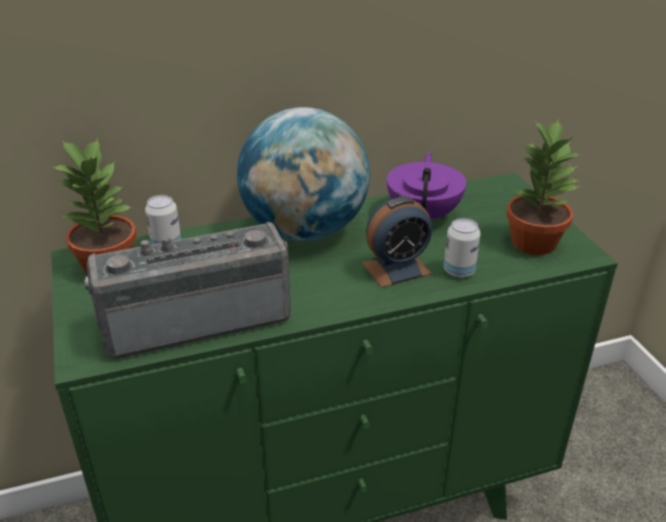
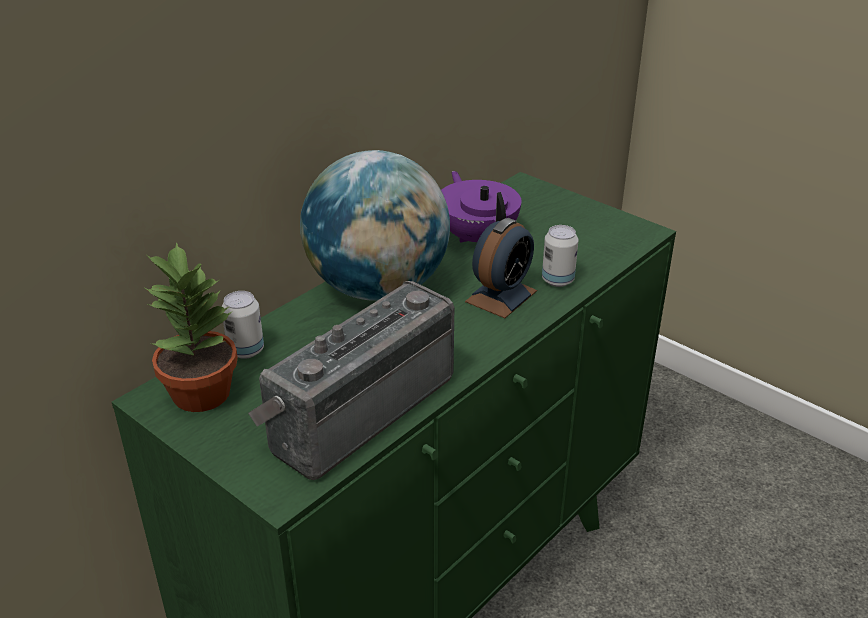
camera: 30 degrees left, 0 degrees up
(533, 241) = (594, 233): potted plant -> none

